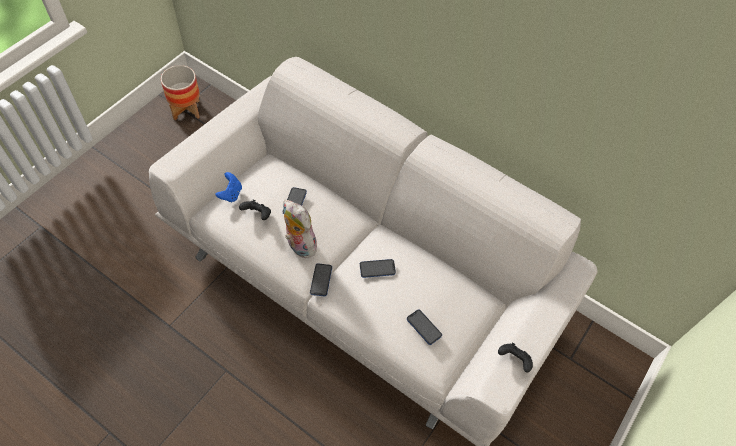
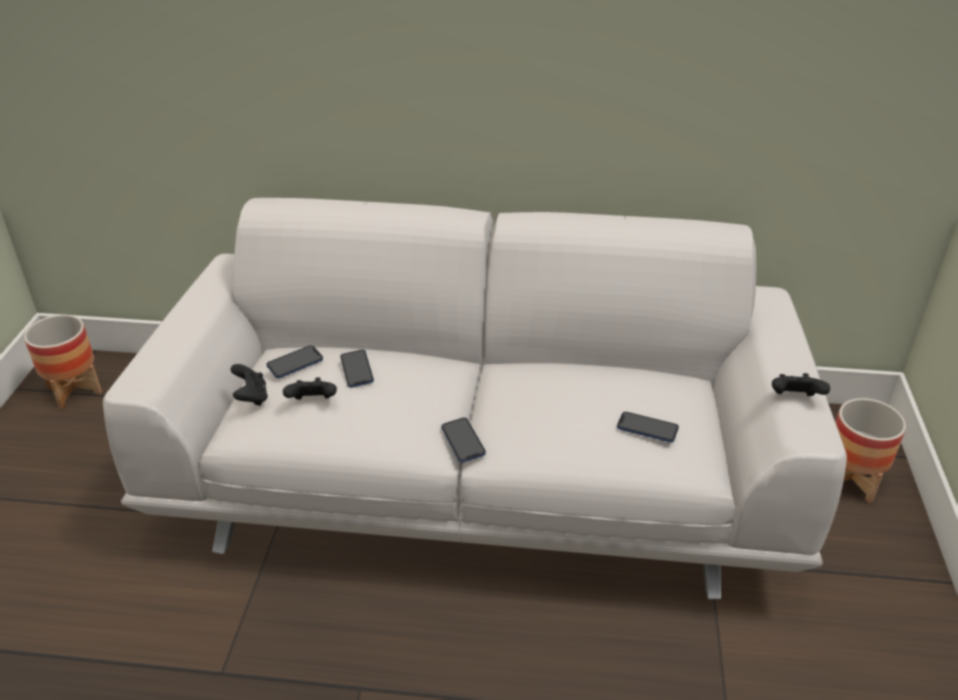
camera: 25 degrees left, 20 degrees down
(231, 194) = (251, 397): blue game controller -> black game controller
(299, 245) = (400, 414): plush toy -> none
(377, 269) = (531, 395): phone -> phone (295, 363)
(581, 396) = (850, 481): none -> planter

